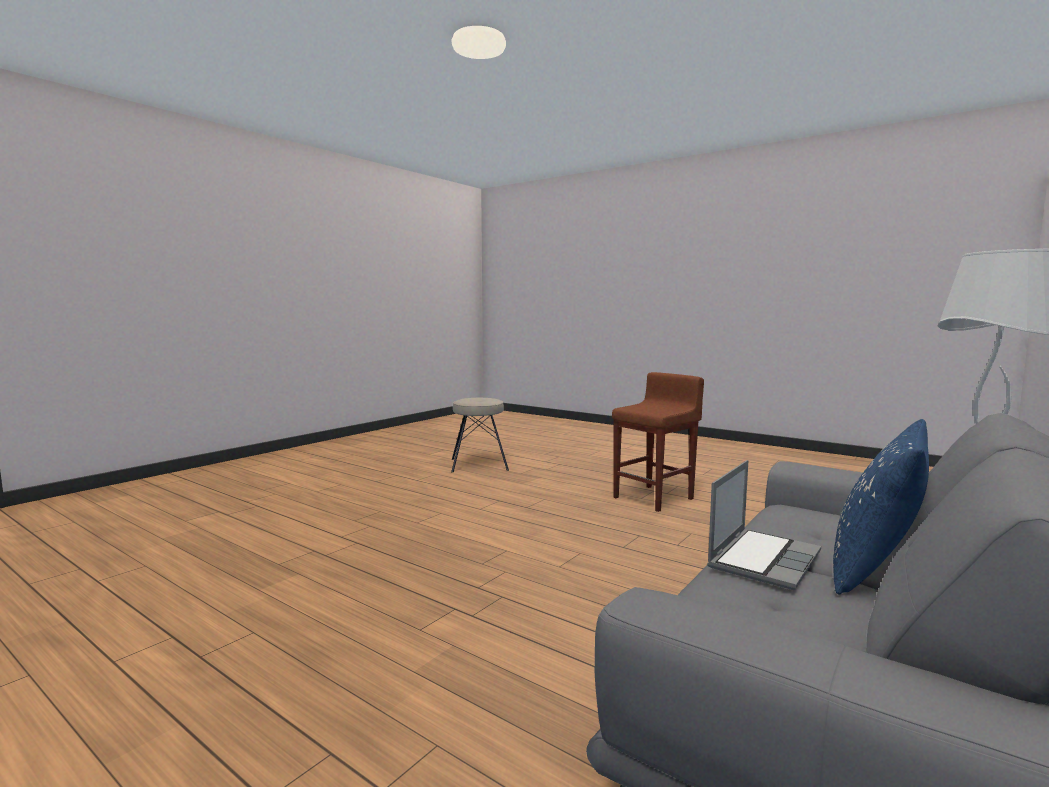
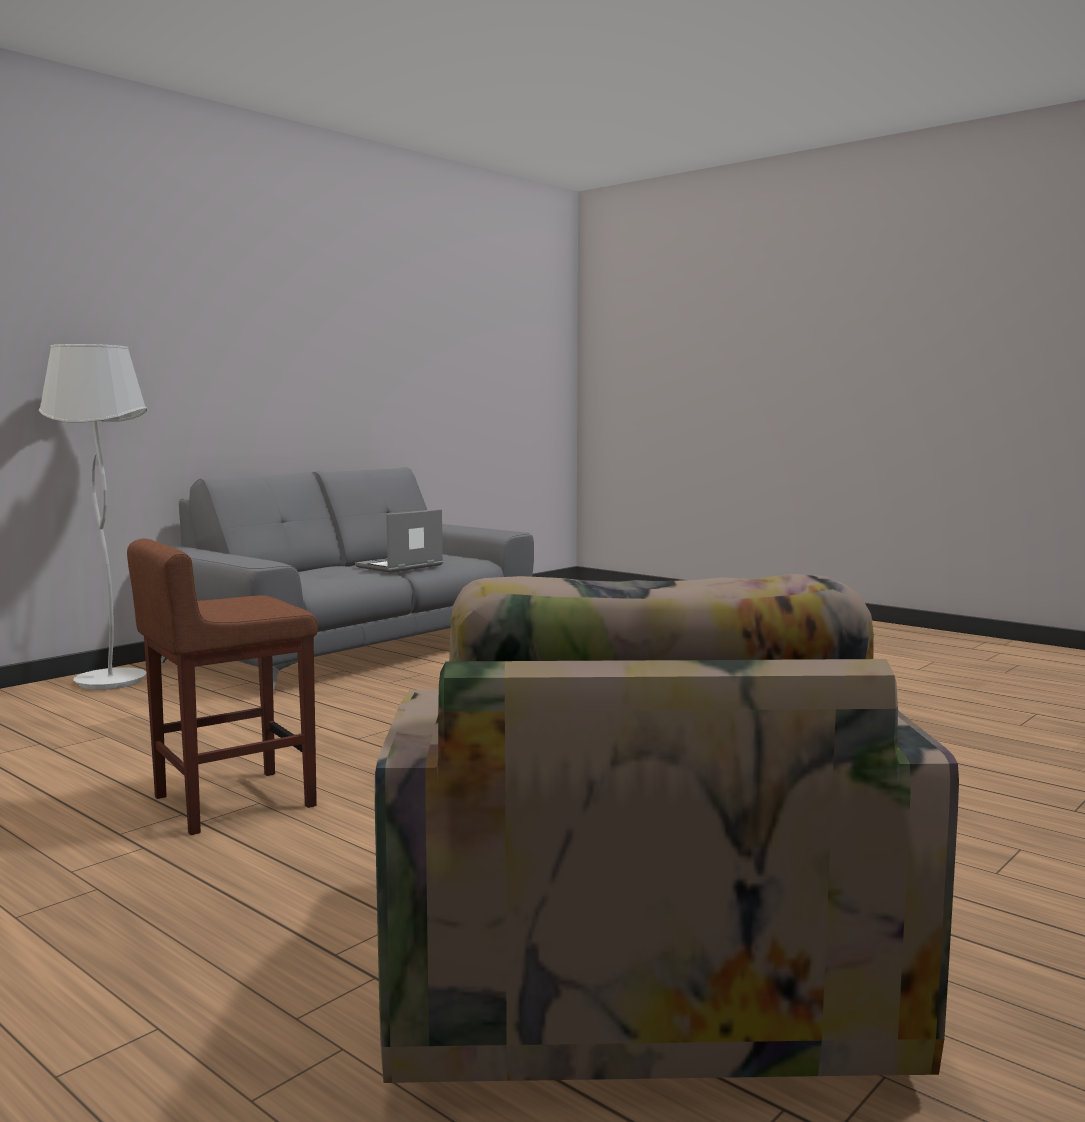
camera: 175 degrees left, 0 degrees up
(479, 464) = (630, 966): beige stool -> armchair
(875, 570) = (339, 564): blue pillow -> none

